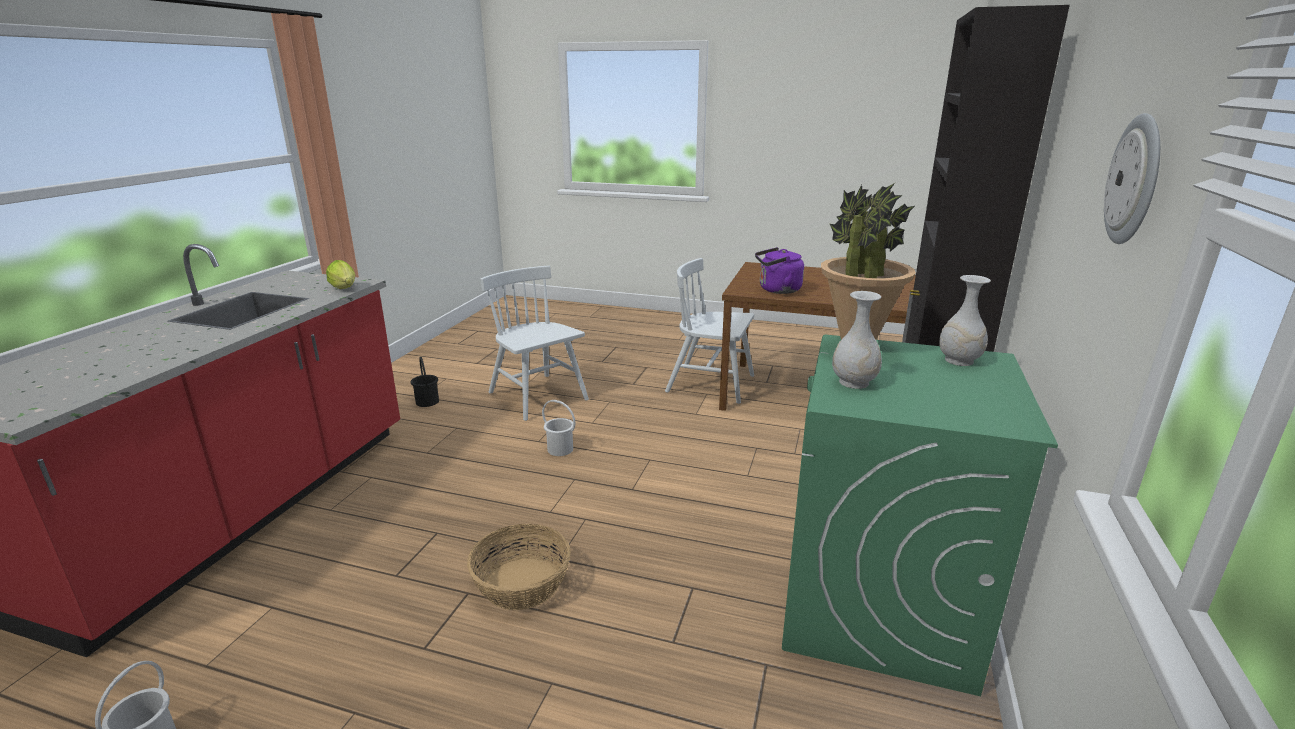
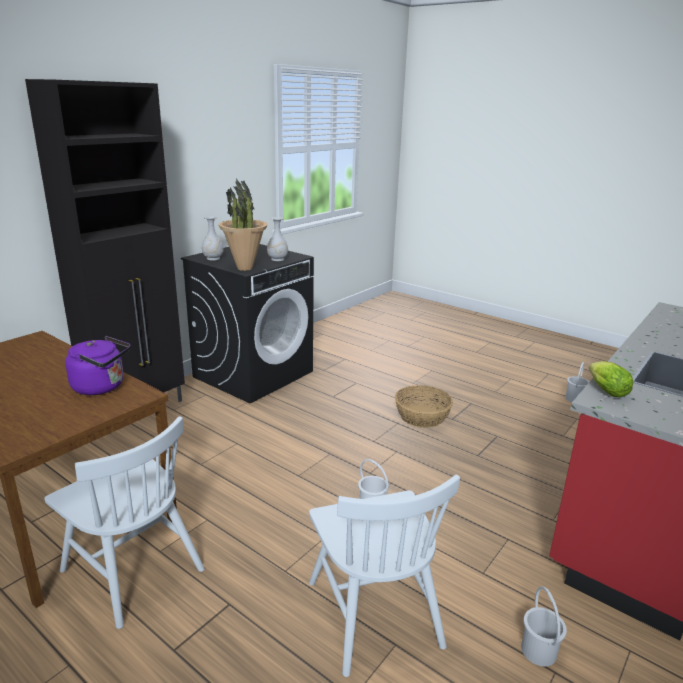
camera: 160 degrees left, 0 degrees up
(427, 401) = (538, 651): black bucket -> white bucket
(878, 605) = (253, 374): green washing machine -> black washing machine
(1135, 180) = (239, 151): wall clock -> none

